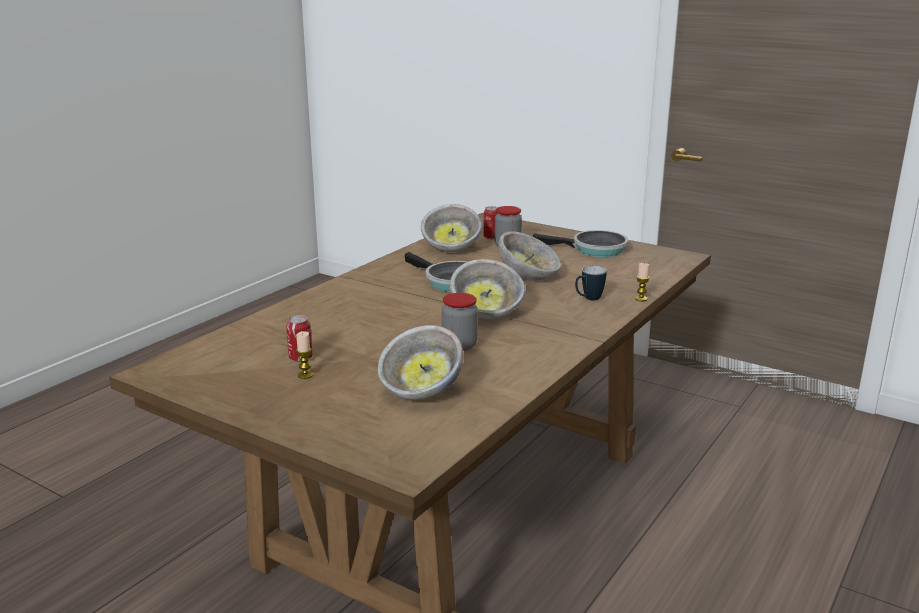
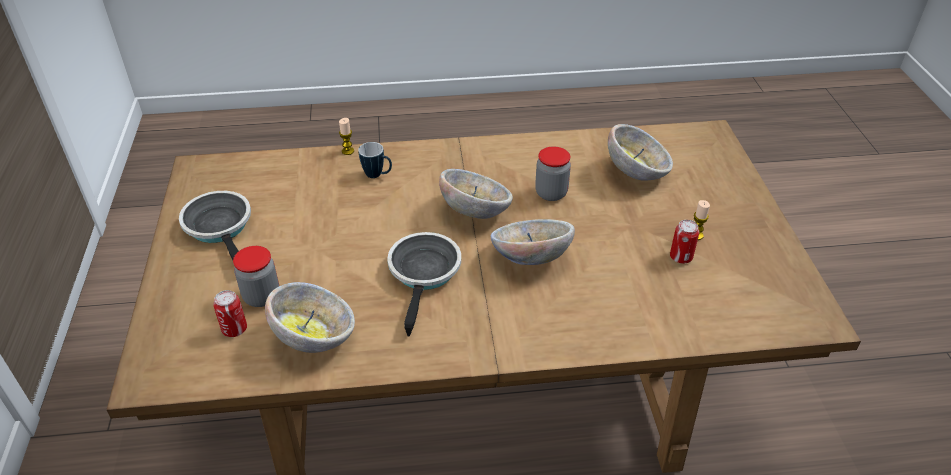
camera: 130 degrees left, 20 degrees up
(529, 277) = (356, 231): bowl -> bowl (530, 258)

